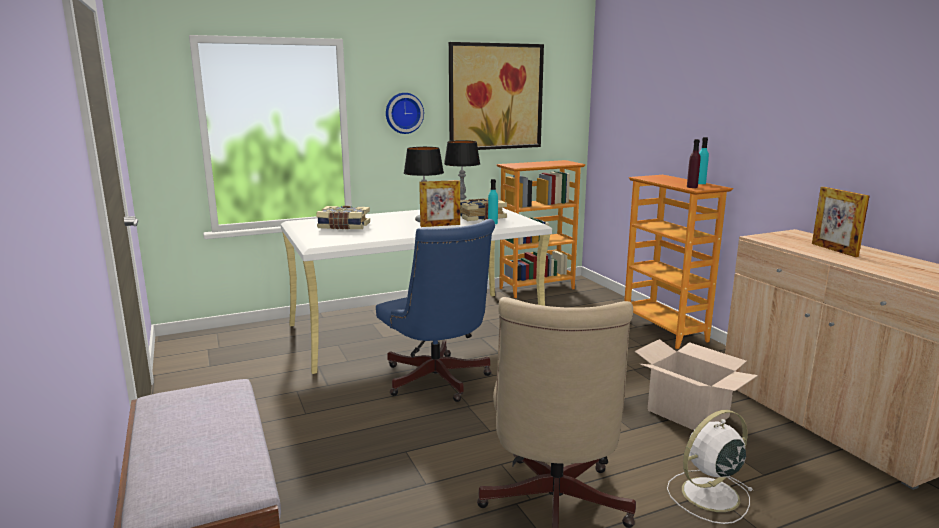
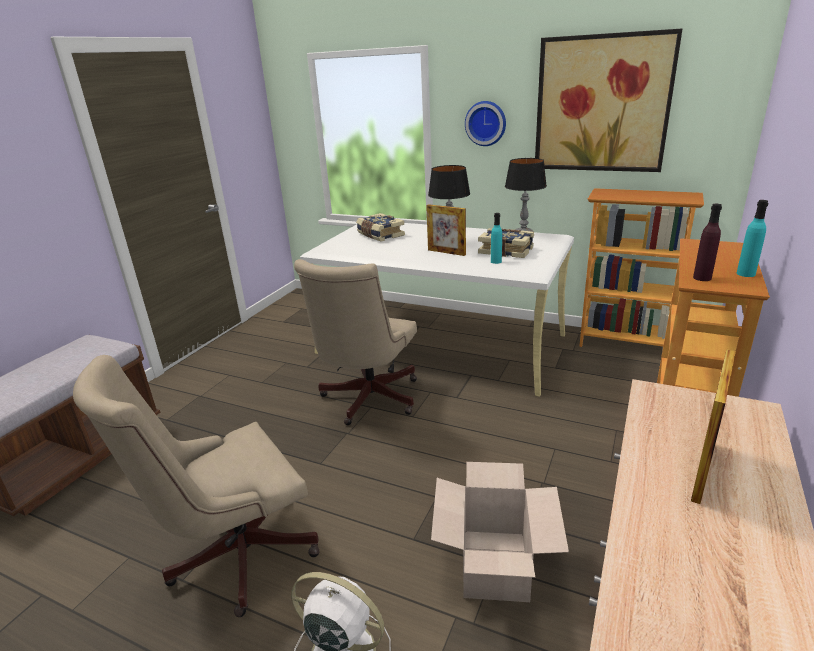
camera: 50 degrees right, 10 degrees up
(438, 382) = (367, 400): blue office chair -> beige office chair

